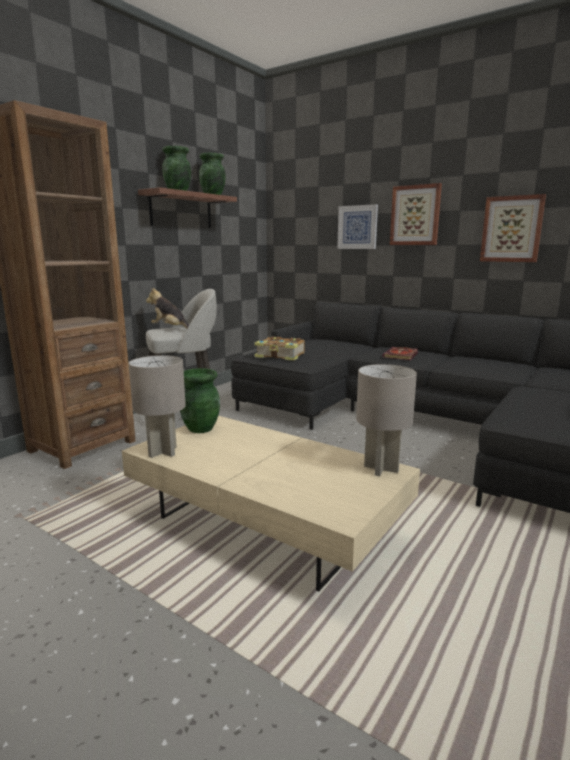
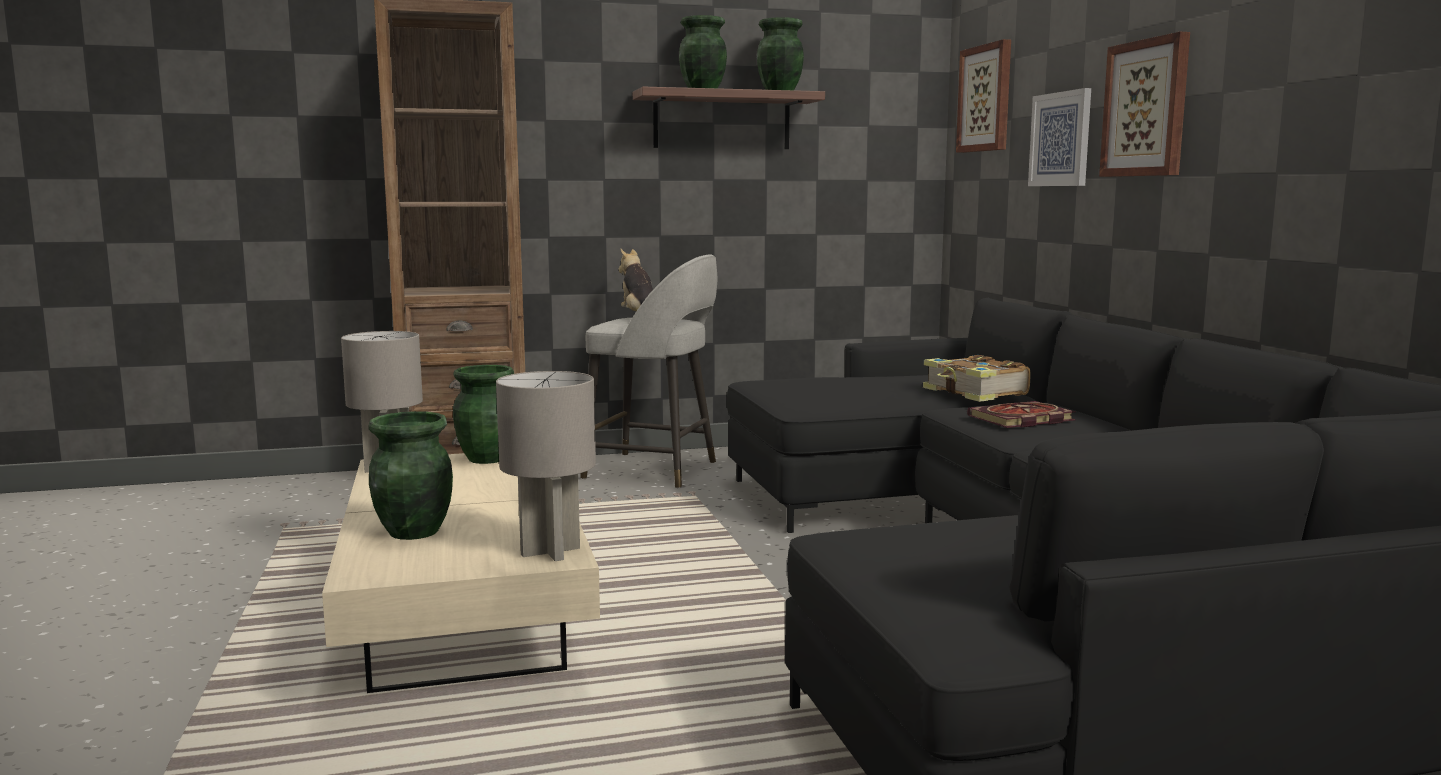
camera: 40 degrees right, 5 degrees down
(280, 356) = (796, 387): book -> book (975, 393)
(292, 483) = (414, 532): none -> green vase
(512, 229) = (1312, 132): picture -> picture (986, 98)

